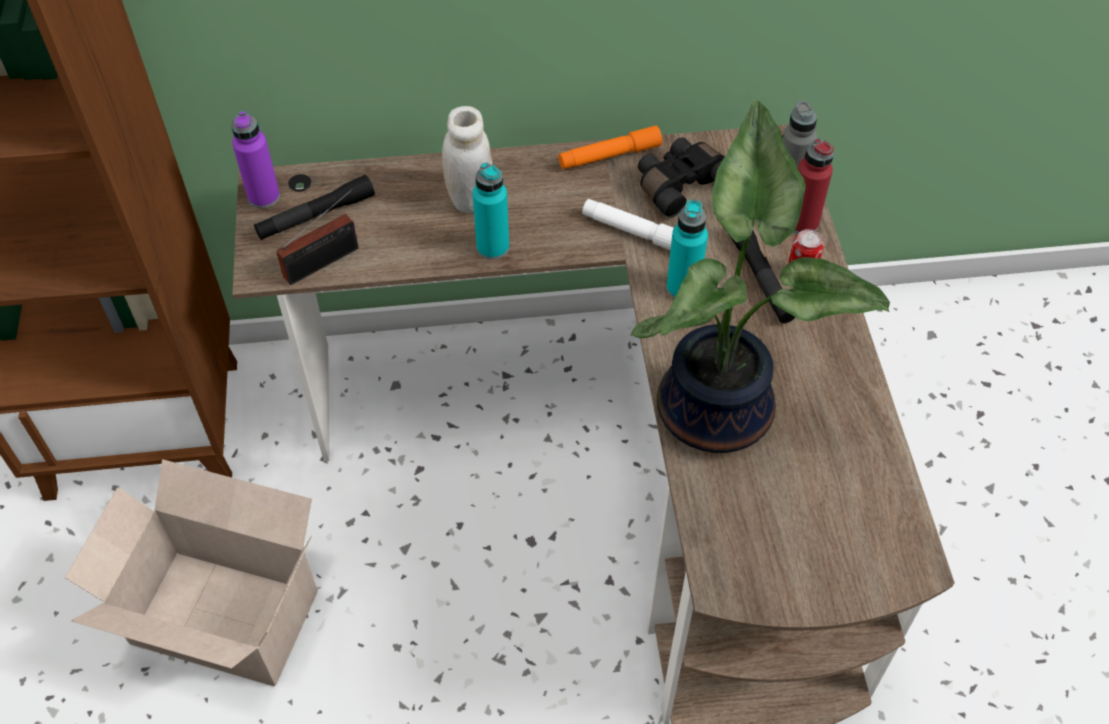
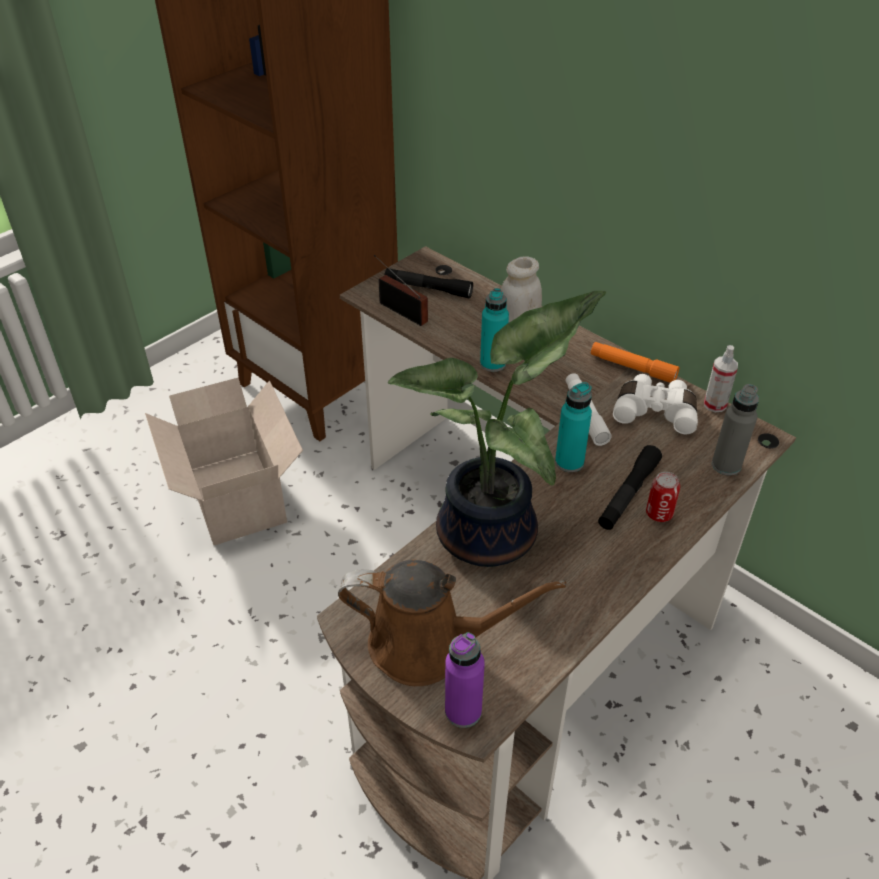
camera: 50 degrees right, 10 degrees down
(264, 197) = (416, 264): purple bottle -> purple bottle (463, 711)
(326, 261) = (401, 310): radio -> radio turned 150 degrees counterclockwise
(680, 184) = (655, 411): black binoculars -> white binoculars
(712, 140) = (715, 404): none -> spray bottle
(802, 223) = (706, 489): red bottle -> none
(805, 543) = (428, 645): none -> brown watering can

